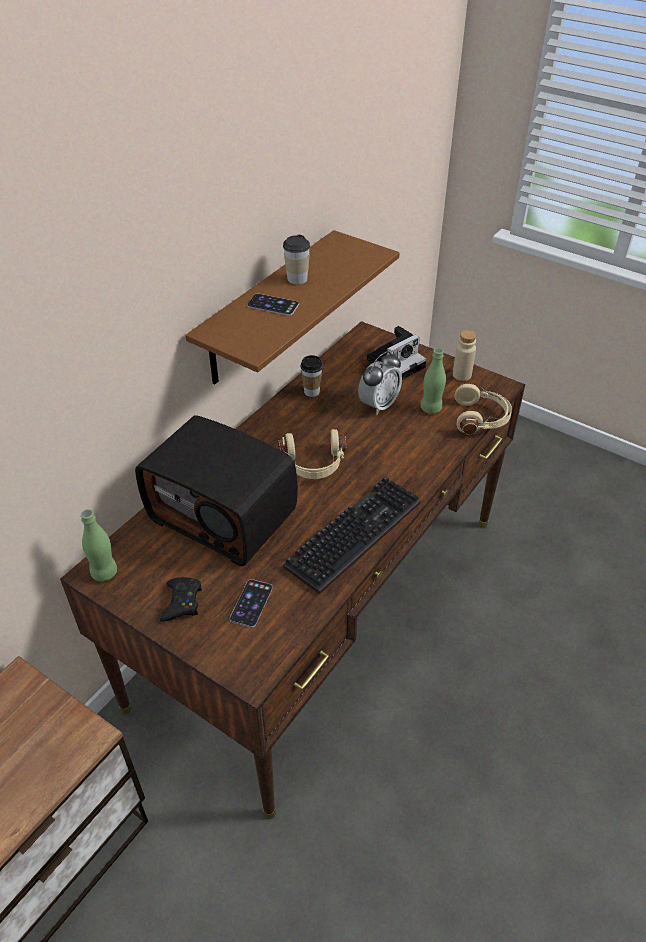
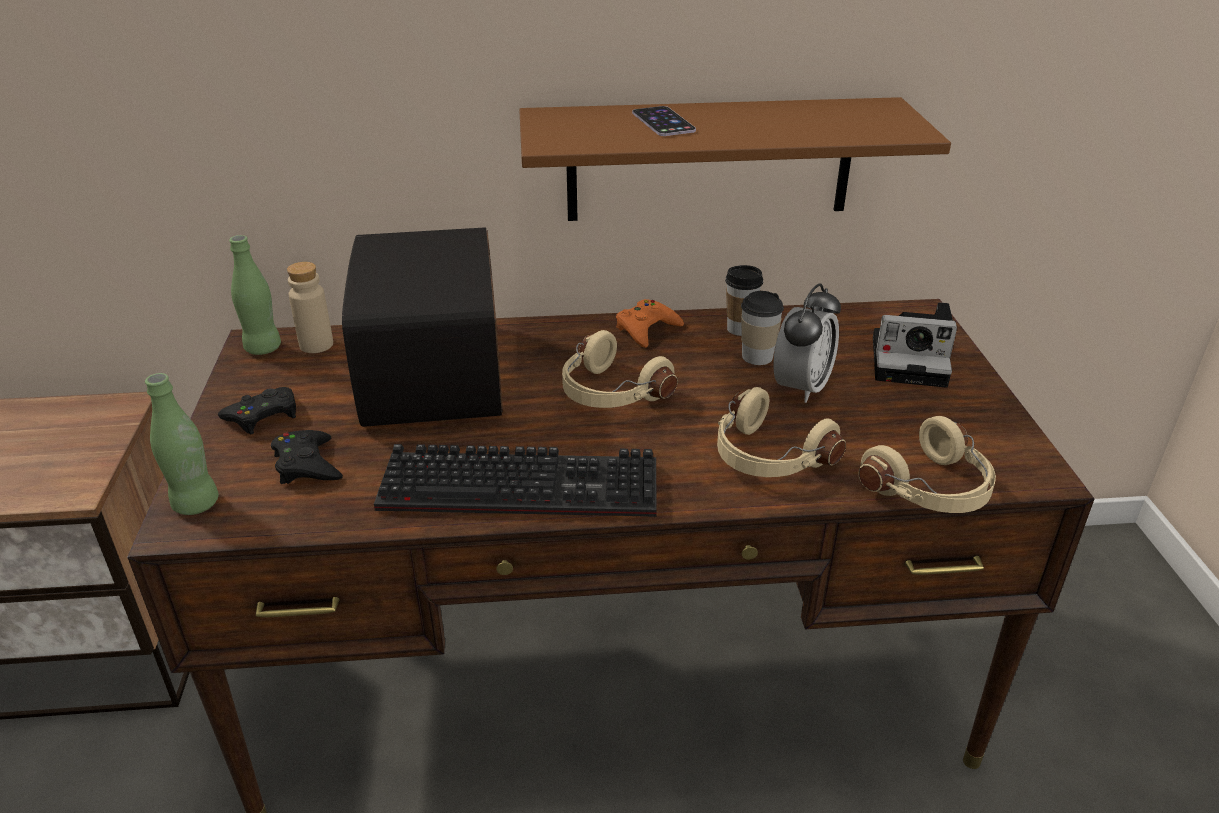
camera: 50 degrees right, 10 degrees down
(251, 603) = (307, 465): phone -> black game controller
(274, 420) = (646, 329): none -> orange game controller
(297, 279) = (746, 115): cup -> cup (757, 356)
(379, 405) = (801, 387): alarm clock -> alarm clock turned 60 degrees counterclockwise
(415, 447) = (767, 458): none -> beige headphones
(431, 408) = (870, 433): green bottle -> green bottle (196, 504)
(462, 375) = (993, 426): beige bottle -> beige bottle (316, 345)

